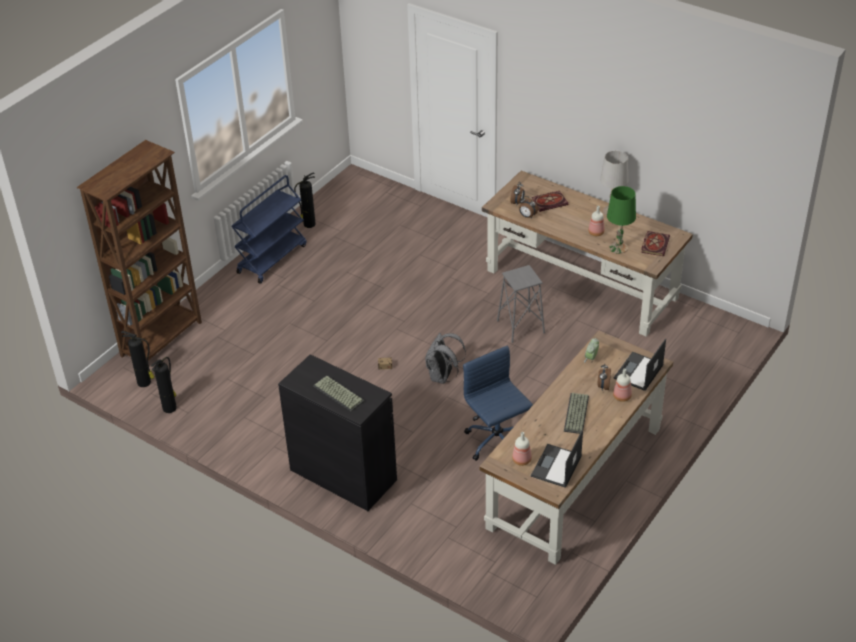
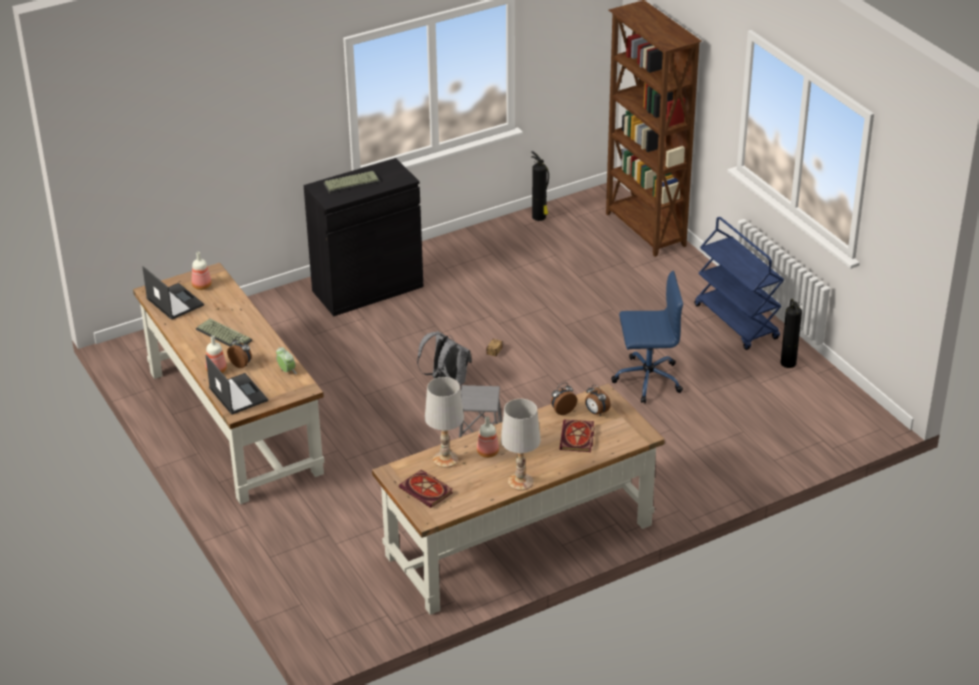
camera: 115 degrees right, 5 degrees down
(145, 383) = (586, 210): fire extinguisher -> none
(497, 441) = (325, 389): blue office chair -> blue office chair (646, 379)
(618, 247) = (445, 459): green table lamp -> white table lamp

